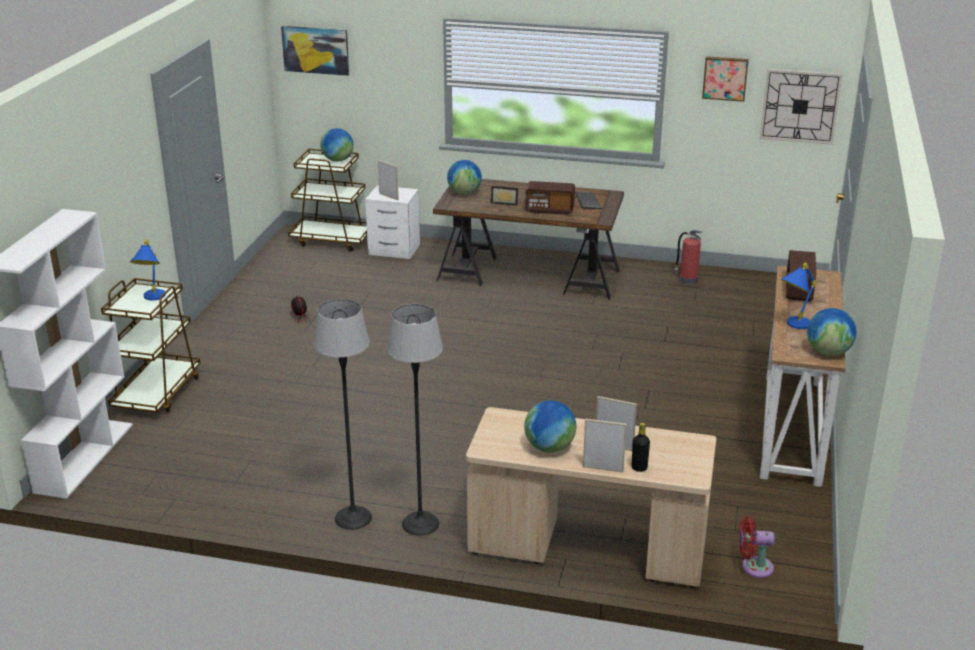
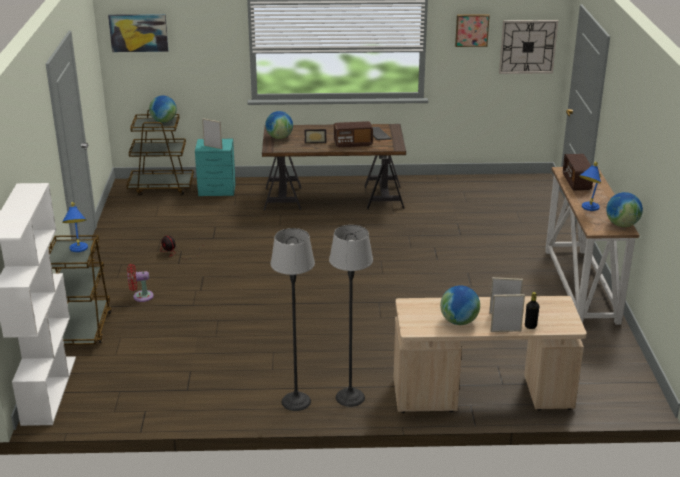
camera: 15 degrees left, 0 degrees up
(395, 250) = (218, 190): white nightstand -> turquoise nightstand
(687, 280) = (453, 186): fire extinguisher -> none
(753, 567) = (603, 388): red fan -> red fan (140, 296)

